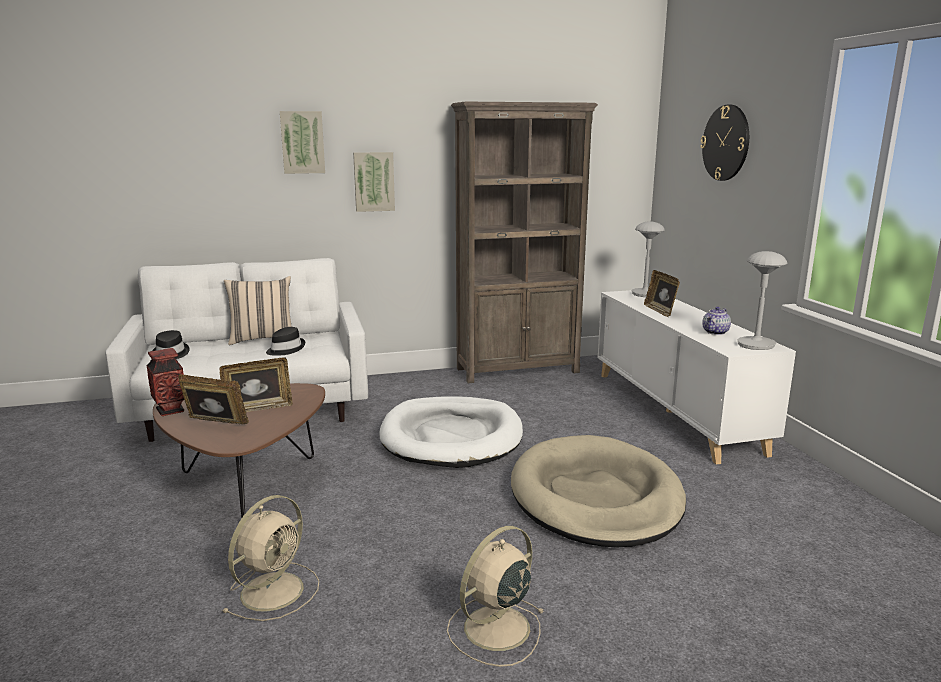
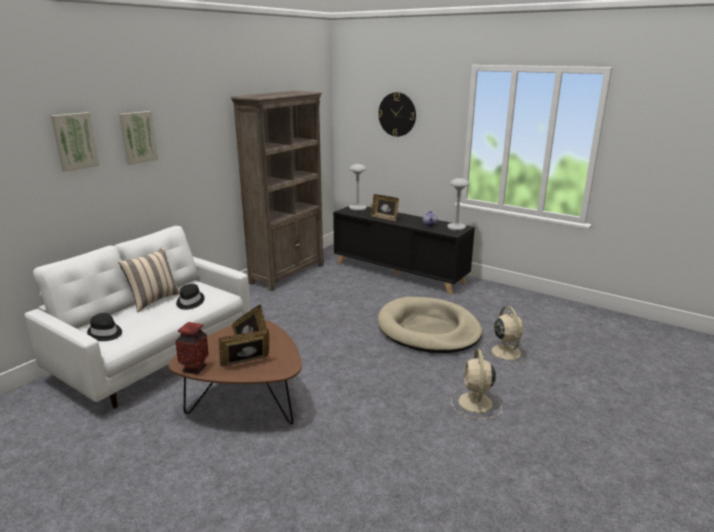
camera: 40 degrees left, 5 degrees up
(274, 590) = (361, 440): beige fan -> beige fan (505, 351)
(374, 181) = (188, 160): picture -> picture (74, 141)
(451, 437) = (315, 326): white dog bed -> none
(675, 411) = (399, 273): white cabinet -> black cabinet

